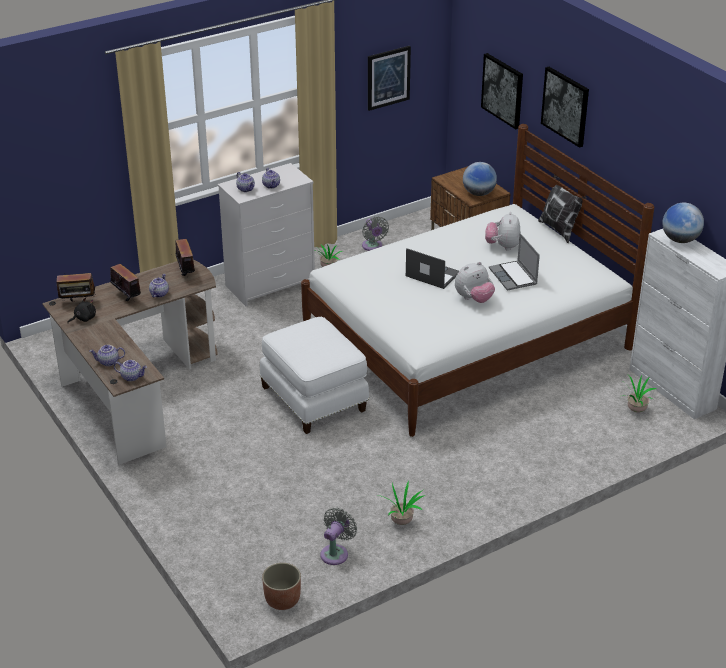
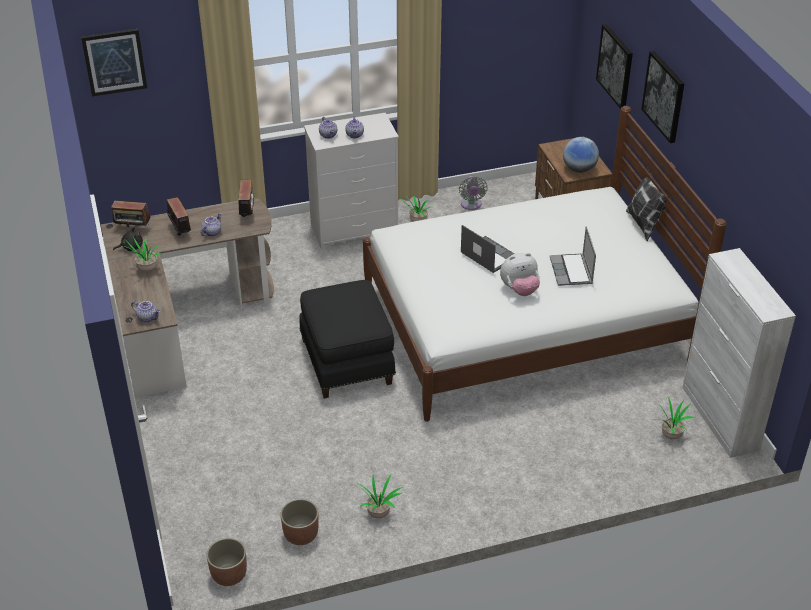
camera: 15 degrees right, 5 degrees up
(108, 362) = (133, 298): teapot -> none
(109, 336) = (146, 270): none -> potted plant
(315, 398) = (348, 361): white ottoman -> black ottoman
(336, 553) = (300, 534): grey fan -> planter
(388, 77) = (504, 35): picture -> picture (114, 62)
(502, 246) = (575, 234): plush toy -> none
(680, 240) = (740, 267): globe -> none

